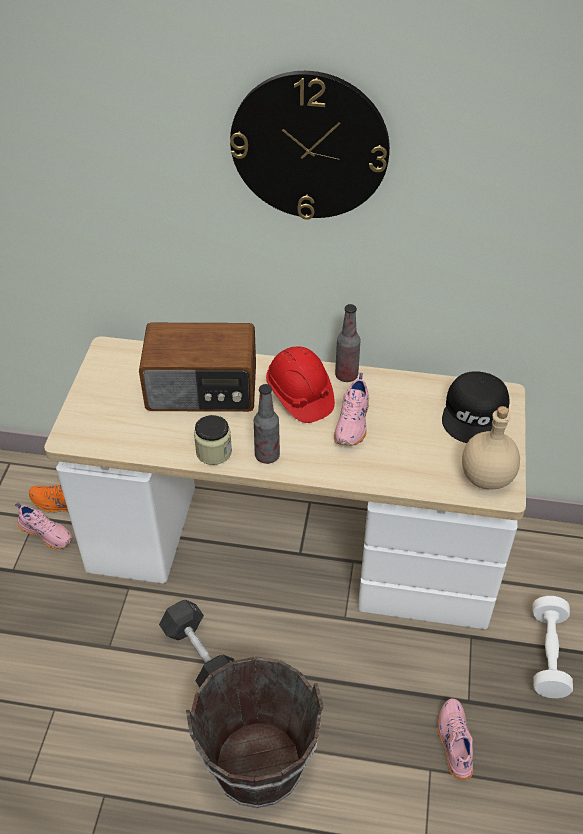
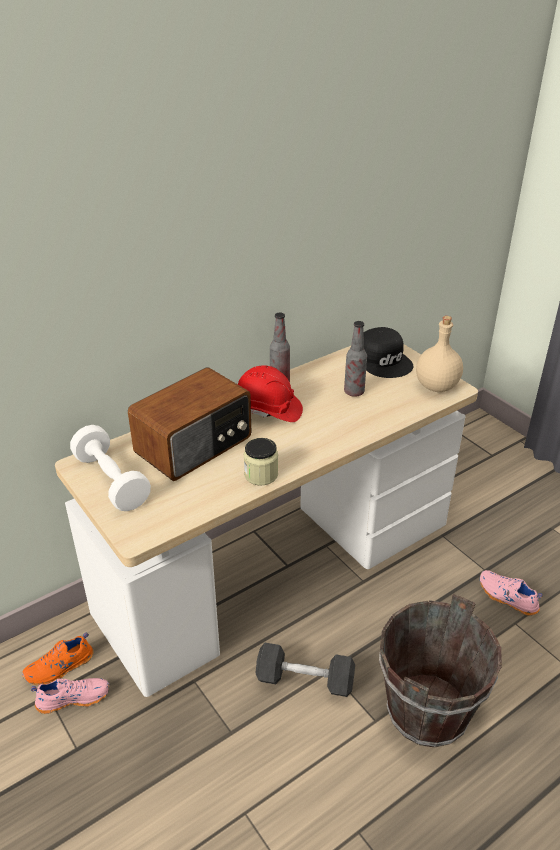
camera: 45 degrees left, 10 degrees down
(267, 455) = (299, 454): bottle -> bottle (354, 392)
(309, 146) = (225, 179): wall clock -> none
(353, 423) = (324, 405): pink shoe -> none
(548, 655) = (489, 514): white dumbbell -> white dumbbell (111, 481)

